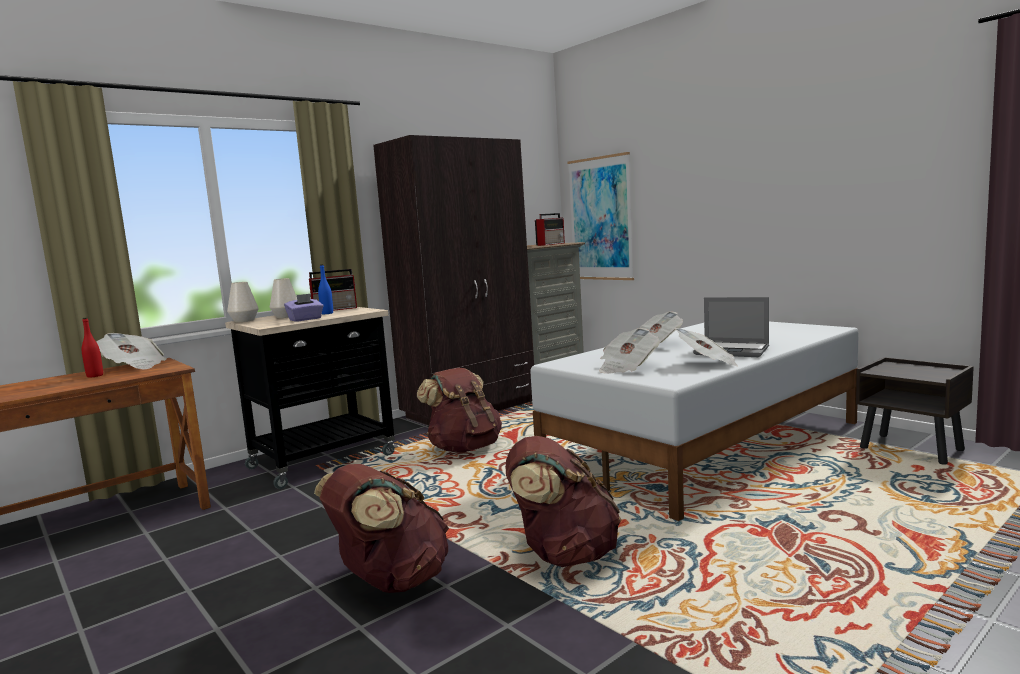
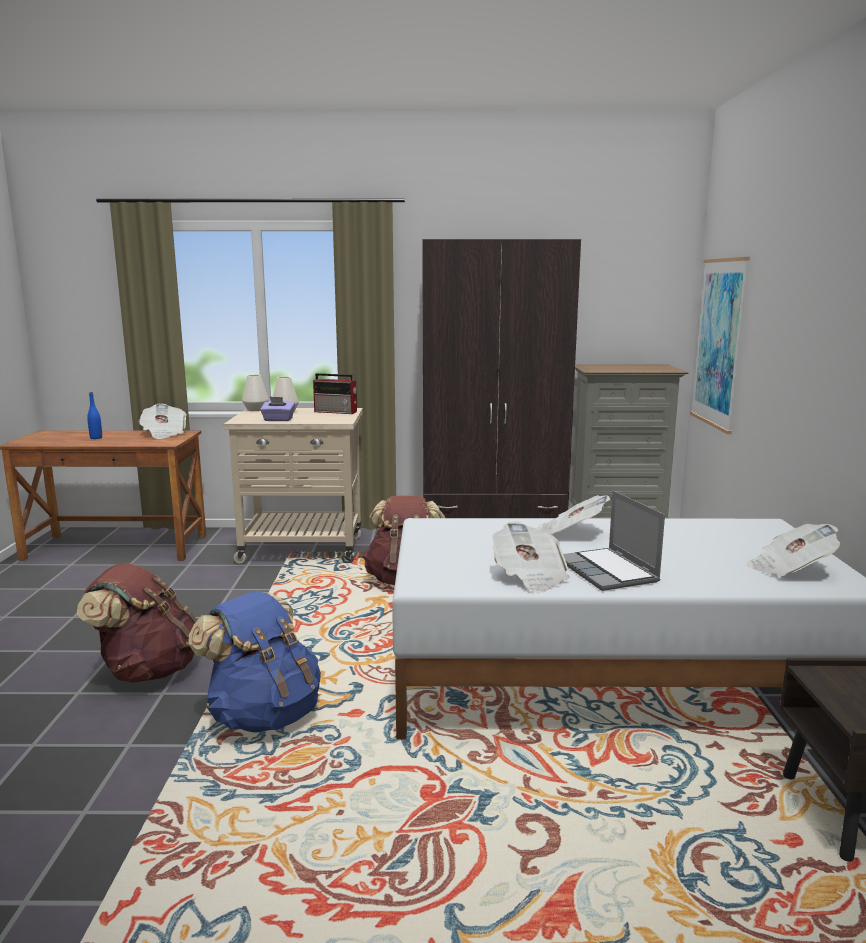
camera: 40 degrees right, 5 degrees up
(95, 376) = (129, 436): red bottle -> none
(323, 461) = (302, 549): black cart -> beige cart
(327, 313) = (313, 416): blue bottle -> blue bottle (96, 438)
(551, 244) = (637, 369): radio -> none
(563, 554) = (264, 714): brown backpack -> blue backpack
(627, 368) = (452, 552): newspaper -> newspaper (790, 569)

